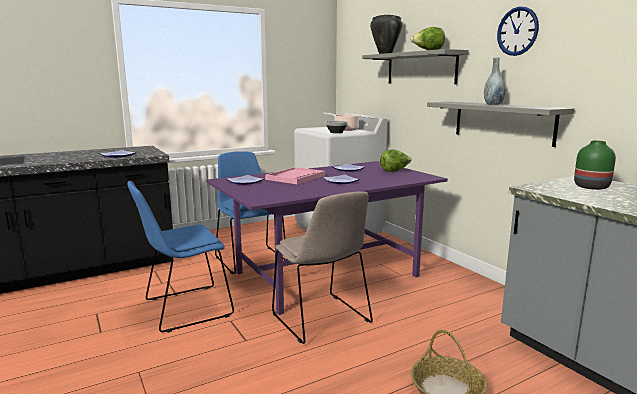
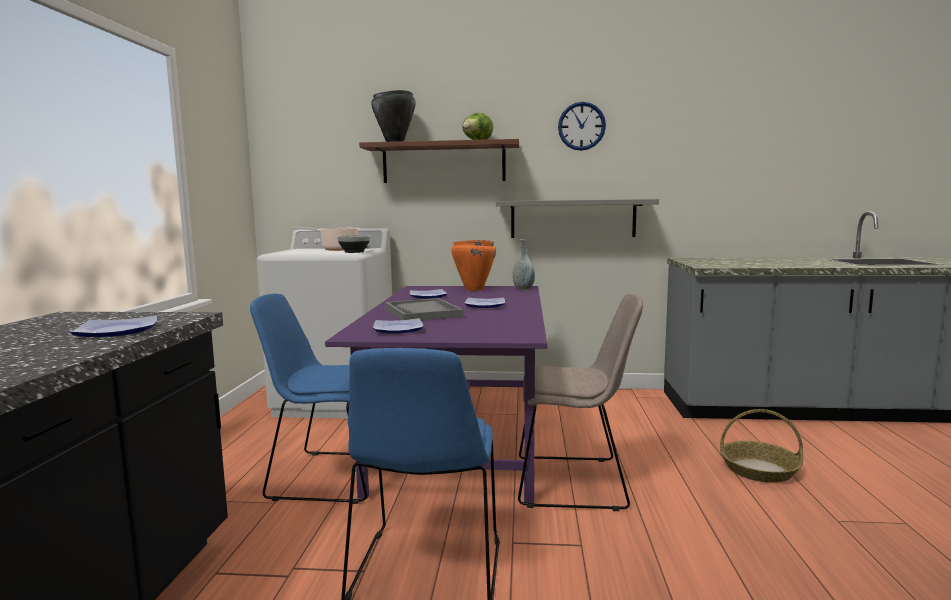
camera: 55 degrees left, 5 degrees down
(295, 177) = (423, 313): pink tray -> grey tray
(394, 171) = (473, 289): lettuce -> orange cooking pot
(420, 68) = (443, 163): grey shelf -> brown shelf
(493, 104) = (574, 199): grey vase -> grey vase (523, 289)
(590, 187) = (715, 261): green vase -> none

